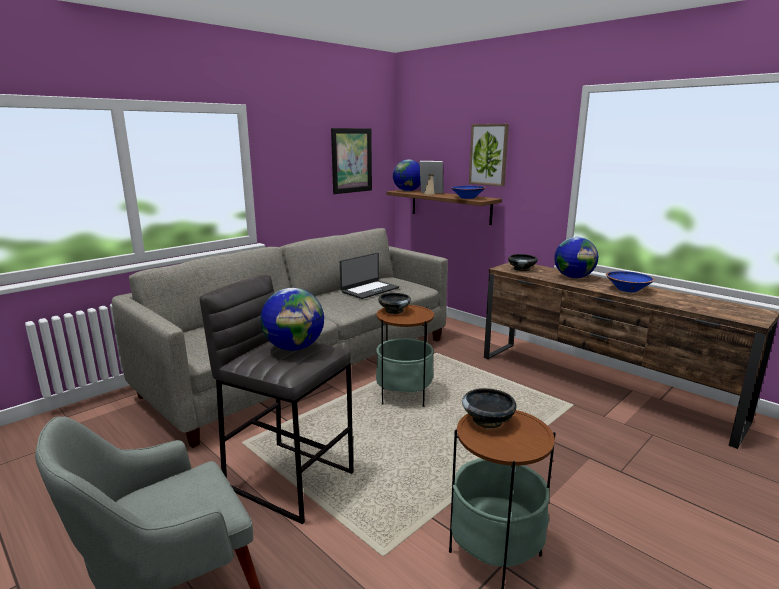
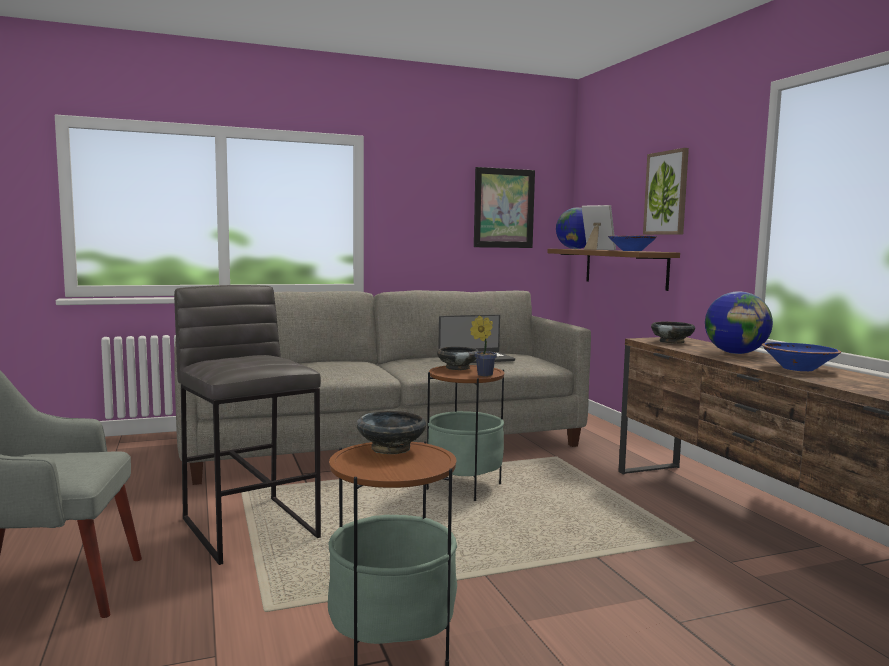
camera: 25 degrees right, 10 degrees down
(294, 347) = (257, 358): globe -> none
(422, 316) = (483, 375): none -> potted plant

